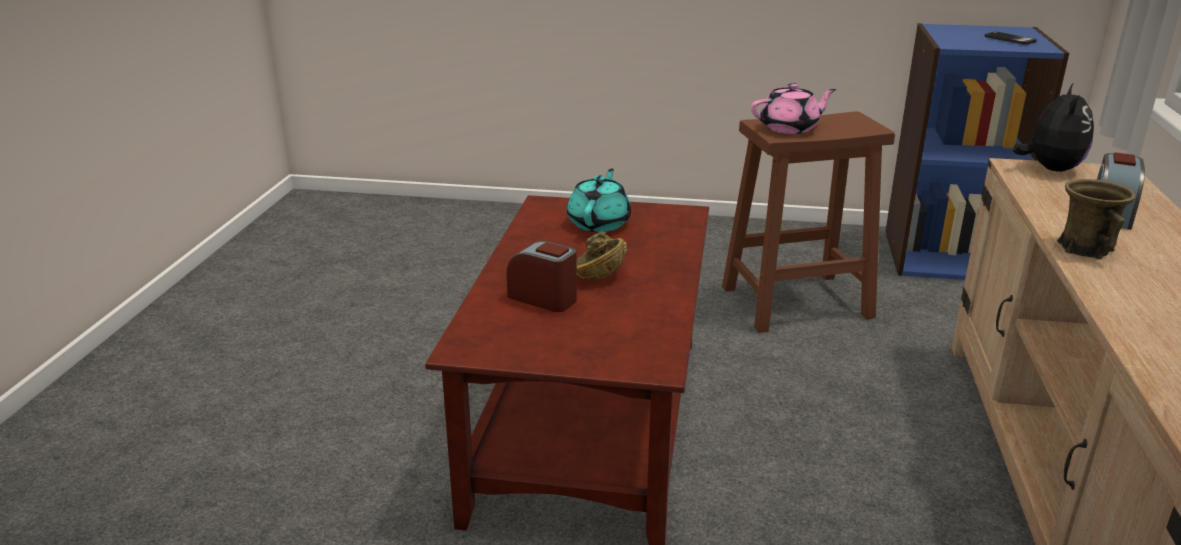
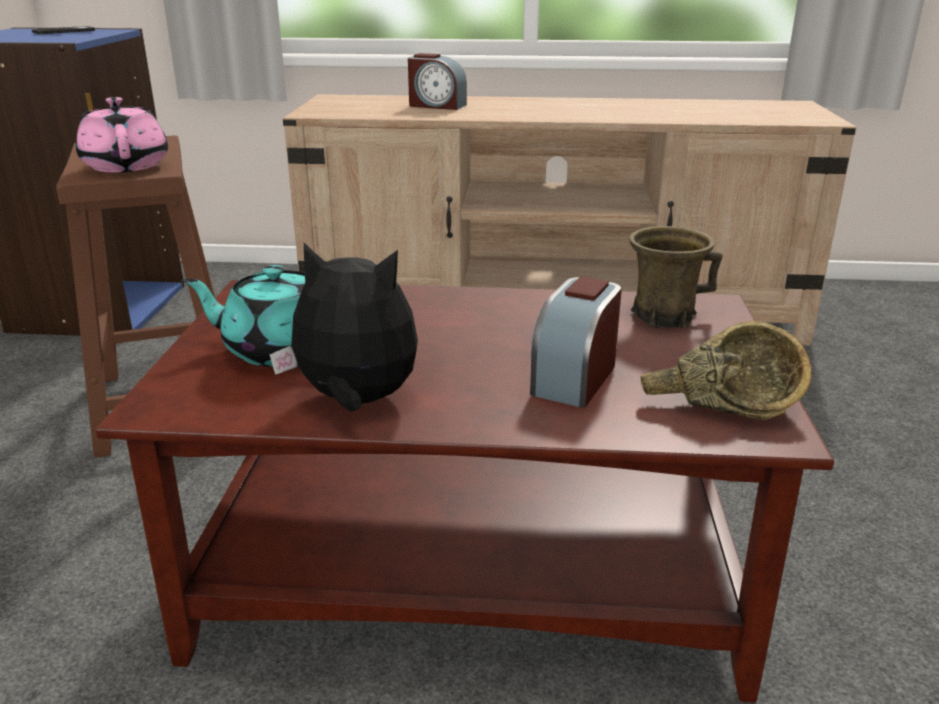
camera: 95 degrees left, 0 degrees up
(598, 269) = (462, 344): brown bowl -> brown bowl (719, 405)
(1050, 169) = (323, 107): plush toy -> plush toy (355, 402)
(1085, 249) = (510, 114): brown mug -> brown mug (663, 316)

